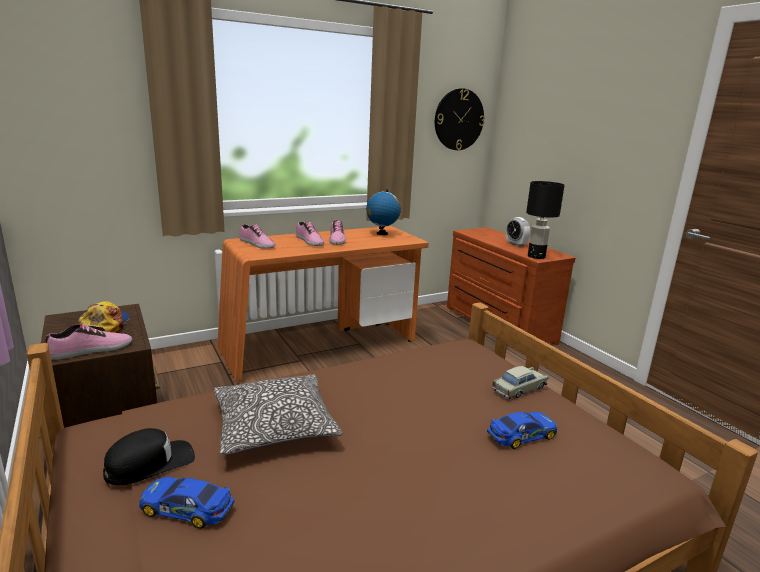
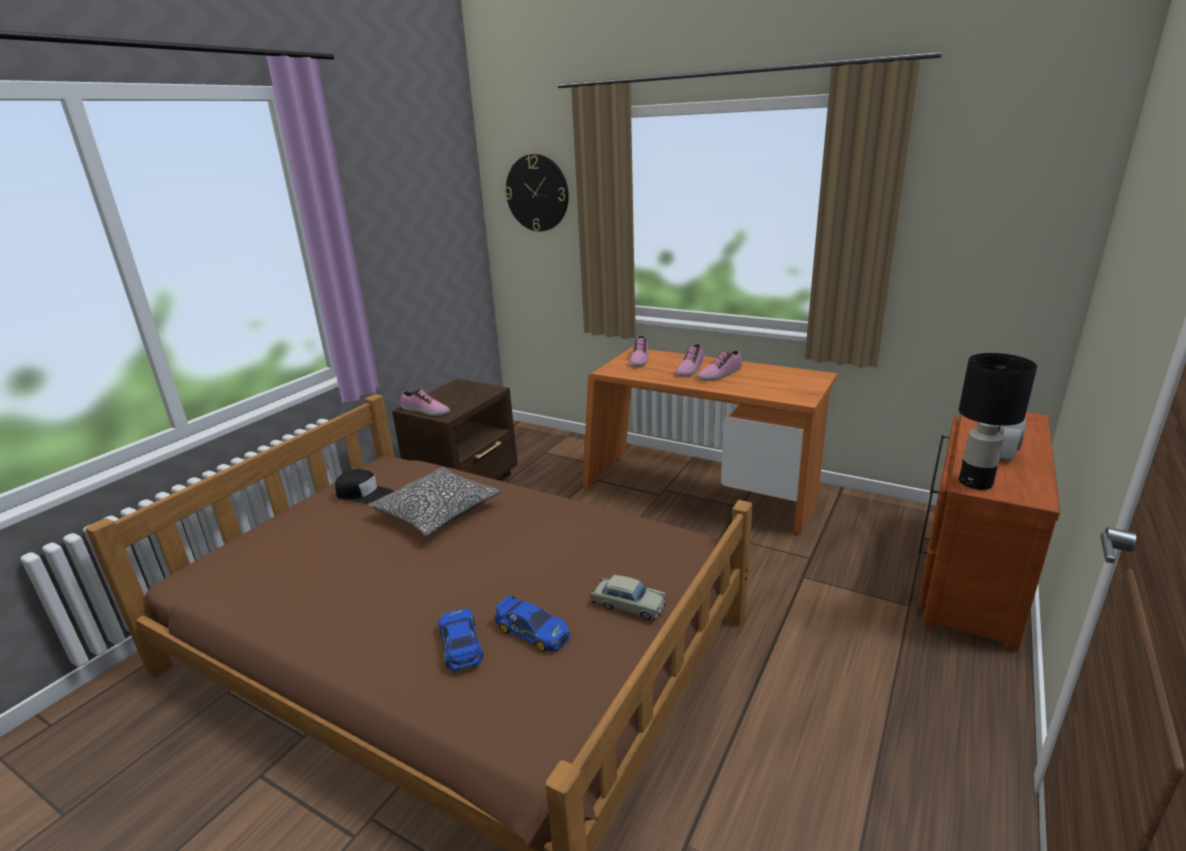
camera: 60 degrees right, 5 degrees up
(105, 324) = (464, 396): cap -> none
(186, 508) = (330, 525): toy car -> toy car (461, 645)
(382, 233) = (790, 380): globe -> none
(459, 119) = (1011, 223): wall clock -> wall clock (537, 193)

